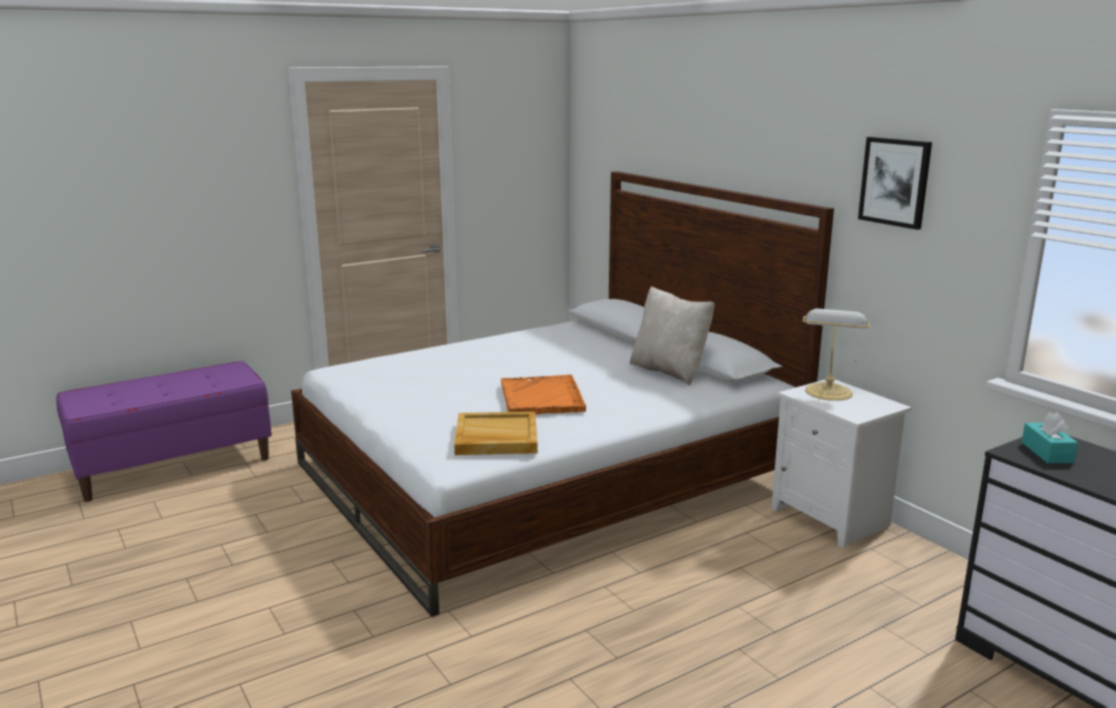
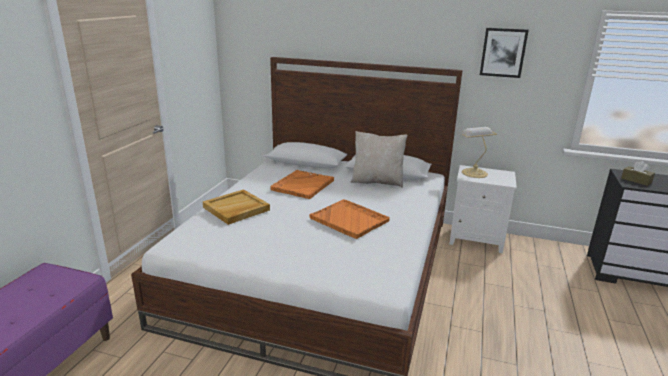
camera: 40 degrees left, 5 degrees up
(495, 437) = (377, 258): beige tray -> beige tray (236, 209)
(561, 352) = (302, 185): none -> orange tray
(1047, 452) = (636, 180): turquoise tissue box -> brown tissue box

